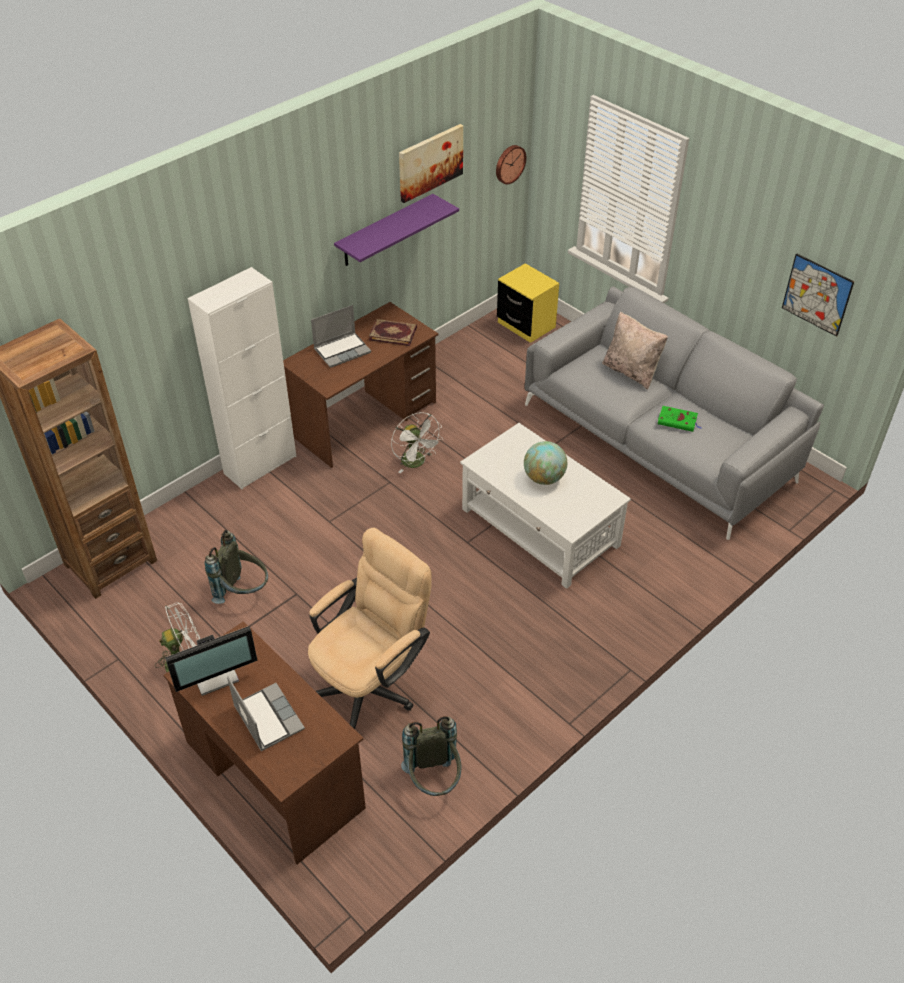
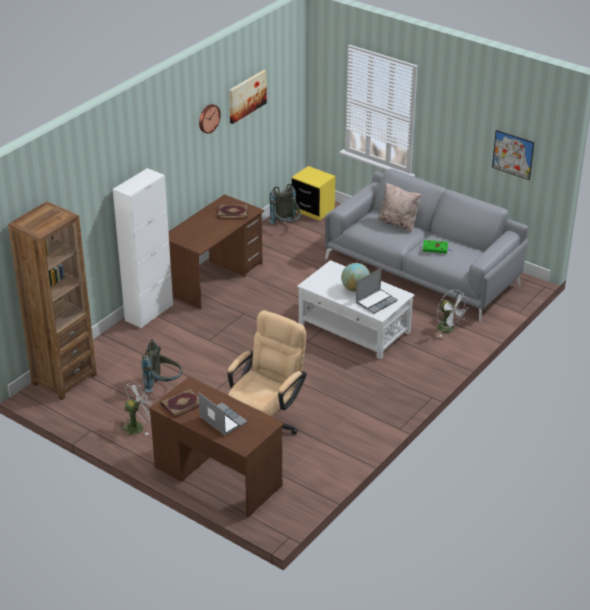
camera: 10 degrees left, 10 degrees down
(216, 675) = (182, 404): monitor -> book
(342, 350) = (201, 226): laptop -> laptop (376, 302)
(385, 231) = (221, 144): purple shelf -> none
(416, 463) = (259, 300): white fan -> white fan (449, 329)
(434, 781) = (321, 467): grey backpack -> grey backpack (286, 226)
(509, 163) = (293, 95): wall clock -> wall clock (208, 118)

